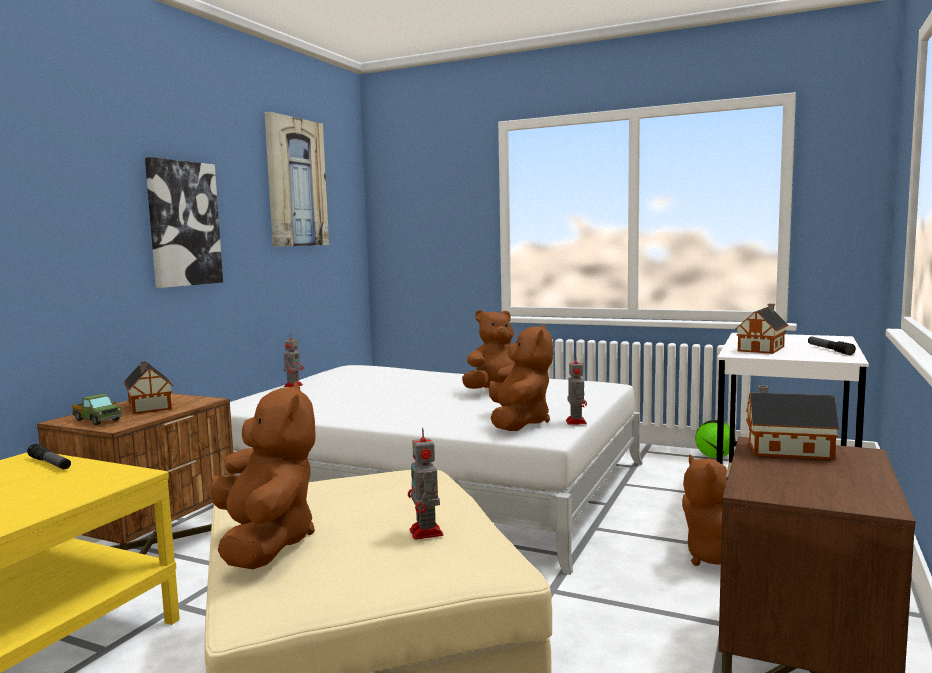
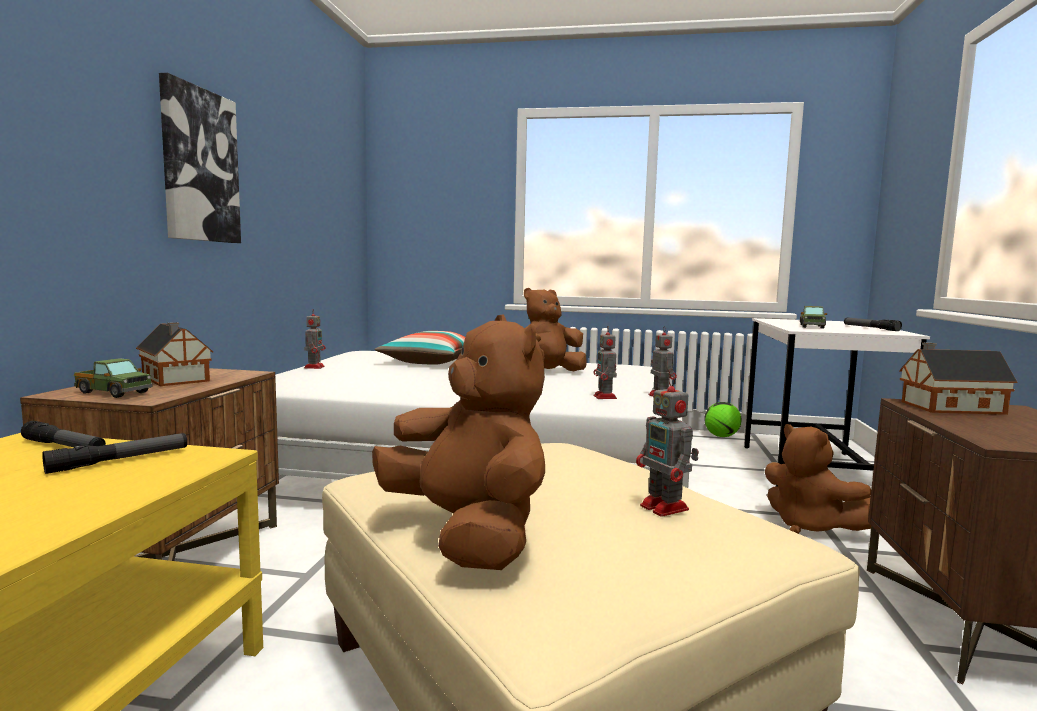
camera: 15 degrees left, 0 degrees up
(75, 476) = (120, 460): none -> flashlight
(296, 183) = (309, 147): picture -> none
(400, 379) = (430, 362): none -> pillow
(518, 423) = (605, 397): brown plush toy -> toy robot
(762, 348) = (811, 327): toy house -> toy truck

